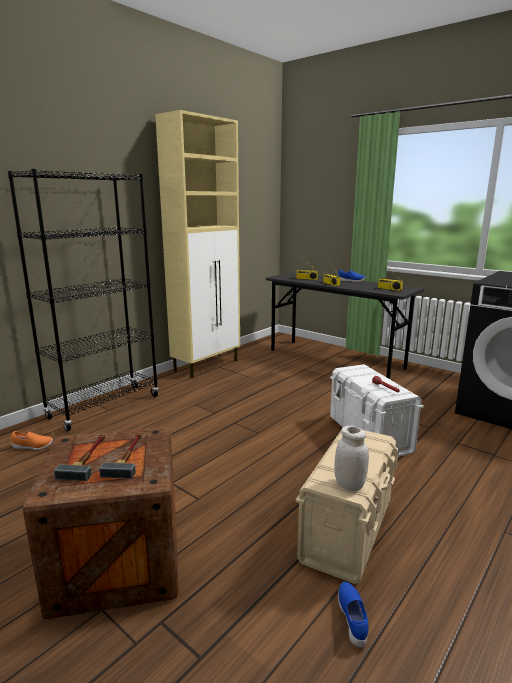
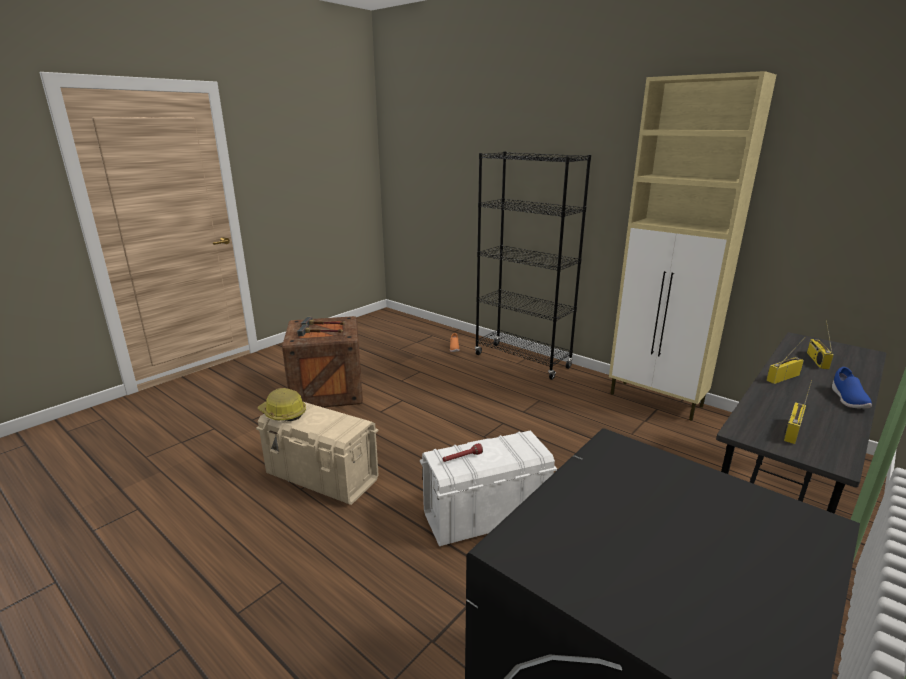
camera: 90 degrees right, 5 degrees up
(349, 485) = (283, 413): white jar -> hard hat
(353, 619) = (243, 469): blue shoe -> none

